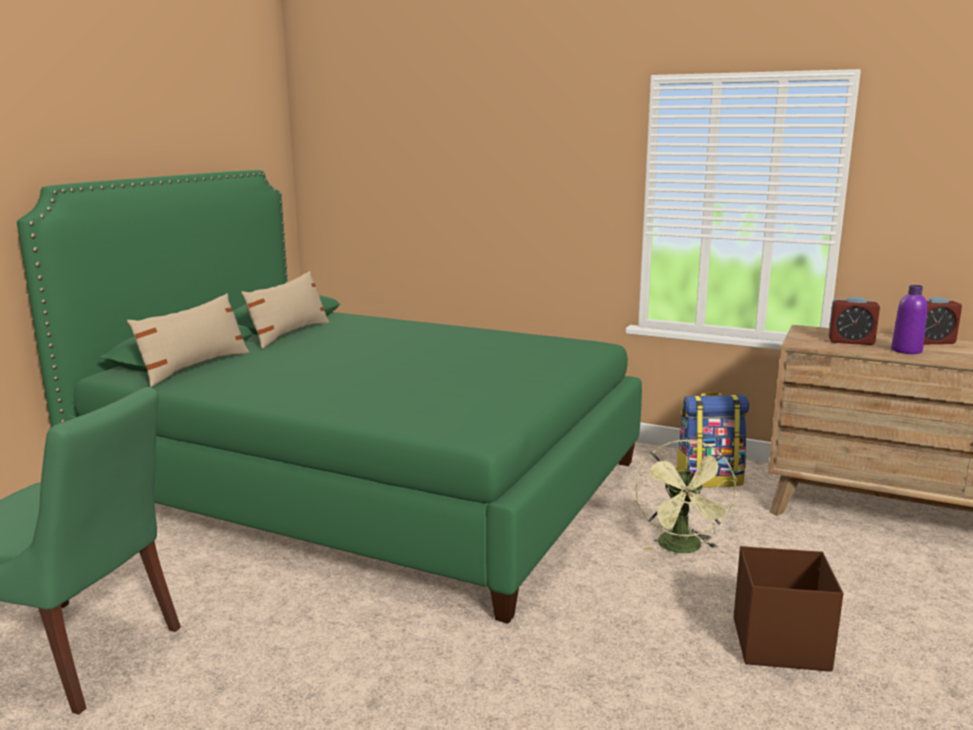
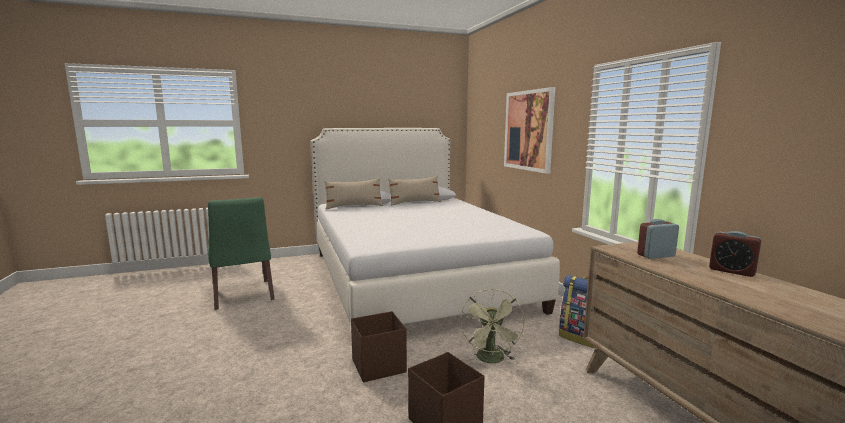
camera: 45 degrees right, 5 degrees down
(364, 483) = (413, 278): green bed -> white bed
(496, 174) = (528, 130): none -> picture
(587, 630) = (377, 366): none -> brown storage box
(683, 549) = (492, 360): green fan -> green fan turned 45 degrees counterclockwise
(851, 341) = (656, 255): alarm clock -> alarm clock turned 105 degrees clockwise
(906, 350) = (683, 269): purple bottle -> none

